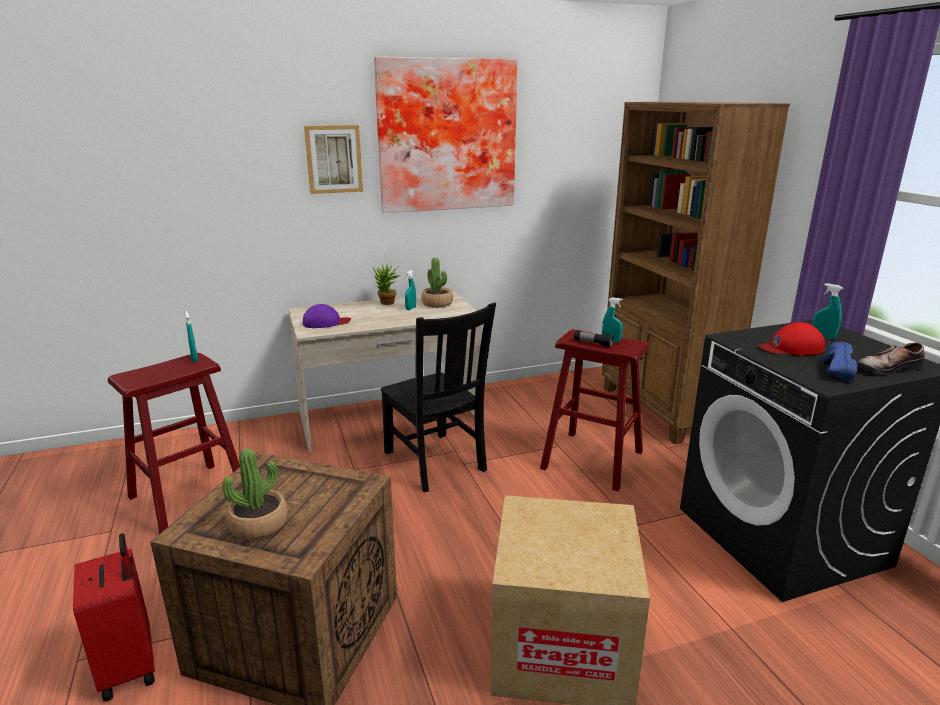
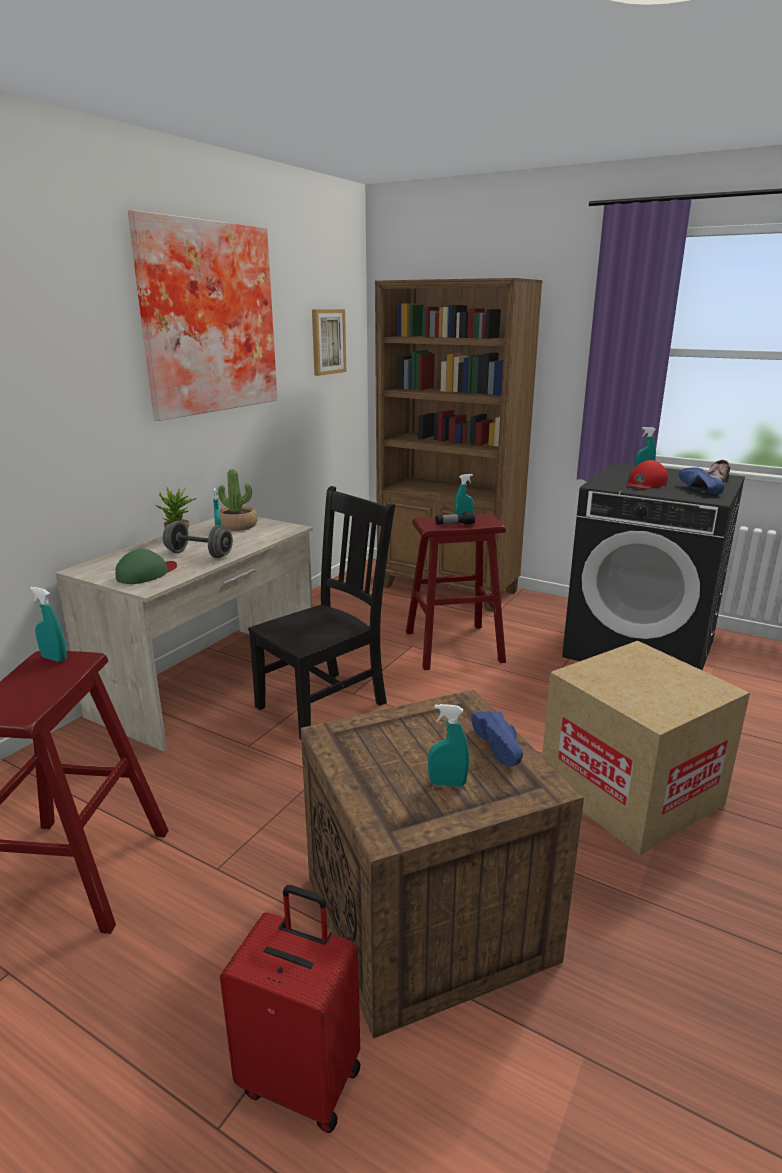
camera: 40 degrees left, 0 degrees up
(259, 524) = (447, 783): potted plant -> turquoise spray bottle
(326, 322) = (147, 573): purple cap -> green cap
(329, 521) = (502, 747): none -> blue shoe
(334, 159) = (90, 351): picture -> picture (327, 342)
(376, 318) = (199, 554): none -> grey dumbbell
(436, 463) = (325, 703): black chair -> black chair turned 60 degrees counterclockwise

